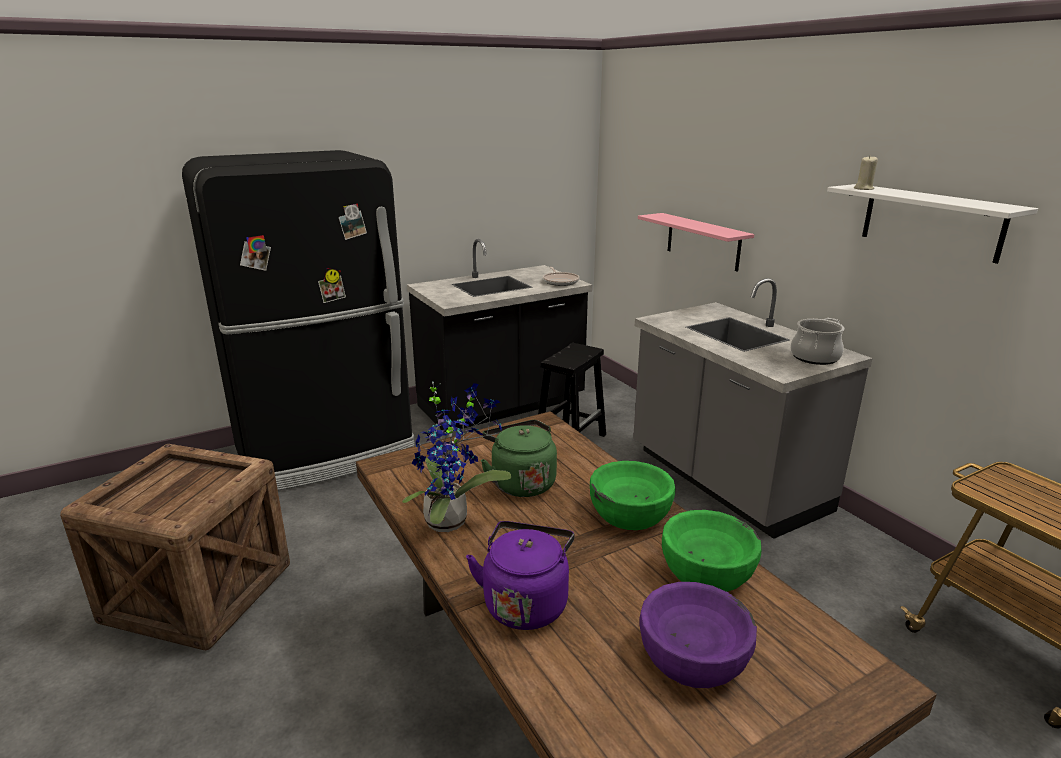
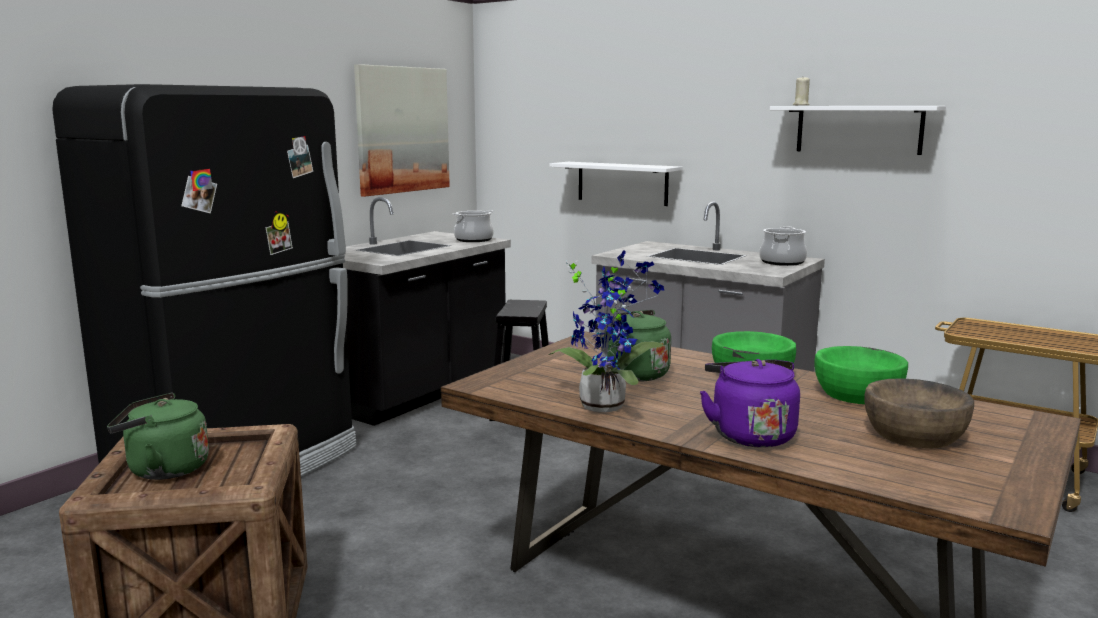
camera: 25 degrees left, 10 degrees down
(156, 486) = (163, 470): none -> green kettle
(514, 175) = (402, 130): none -> picture
(560, 281) = (473, 240): frying pan -> cooking pot
(693, 655) = (914, 434): purple bowl -> brown bowl
(703, 241) = (622, 183): pink shelf -> white shelf

